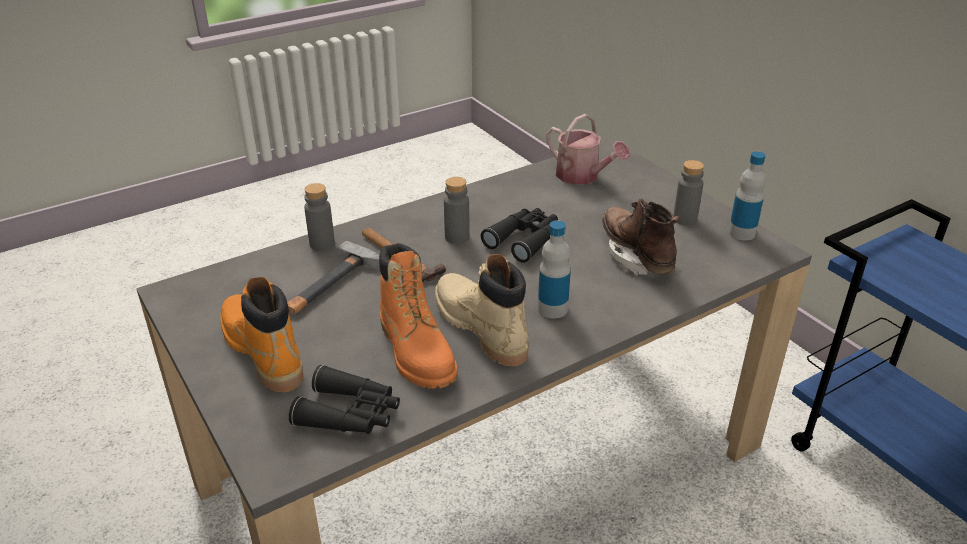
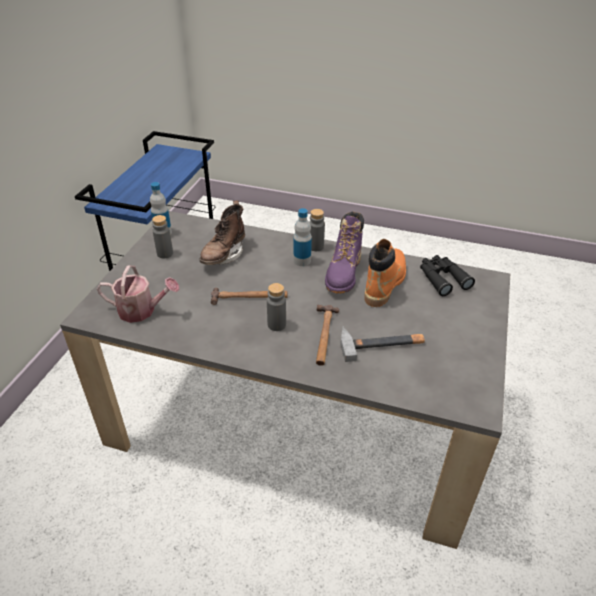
camera: 130 degrees left, 5 degrees up
(262, 351) = (455, 330): orange boot -> none
(322, 244) = (353, 378): grey bottle -> grey bottle (316, 247)
(480, 327) = (343, 274): beige boot -> purple boot
(525, 240) = (249, 297): black binoculars -> hammer
(582, 176) = (142, 311): watering can -> watering can turned 90 degrees clockwise

